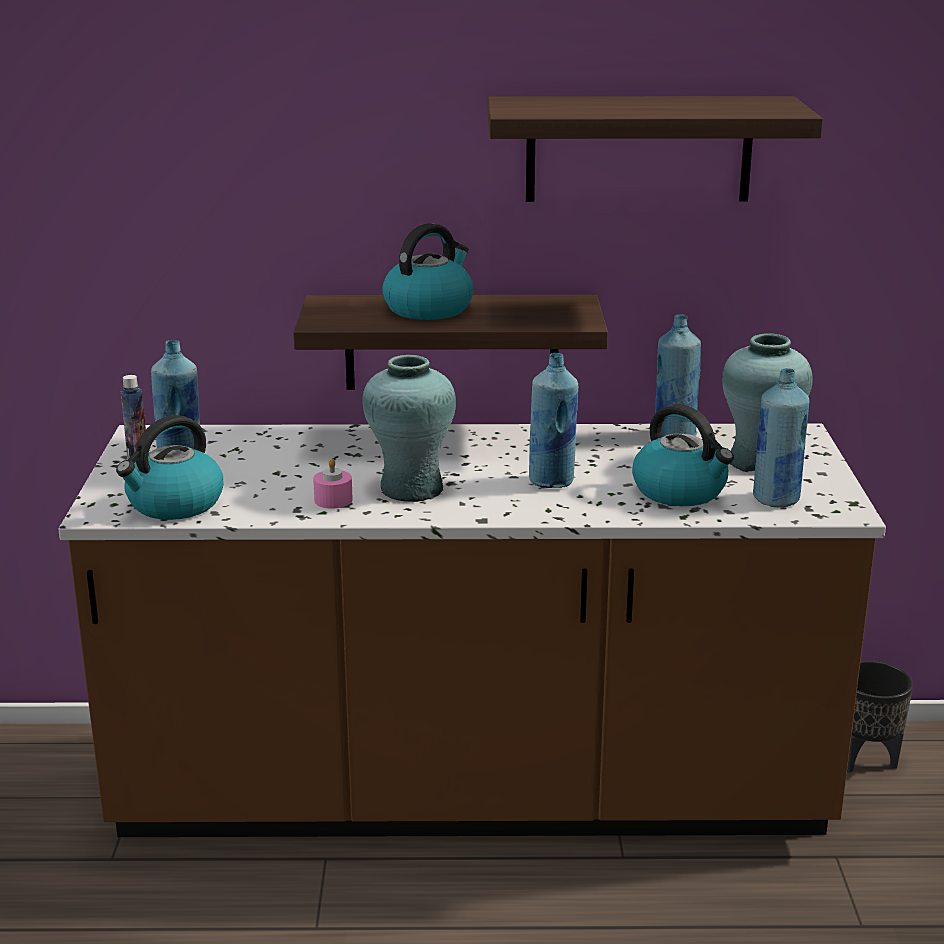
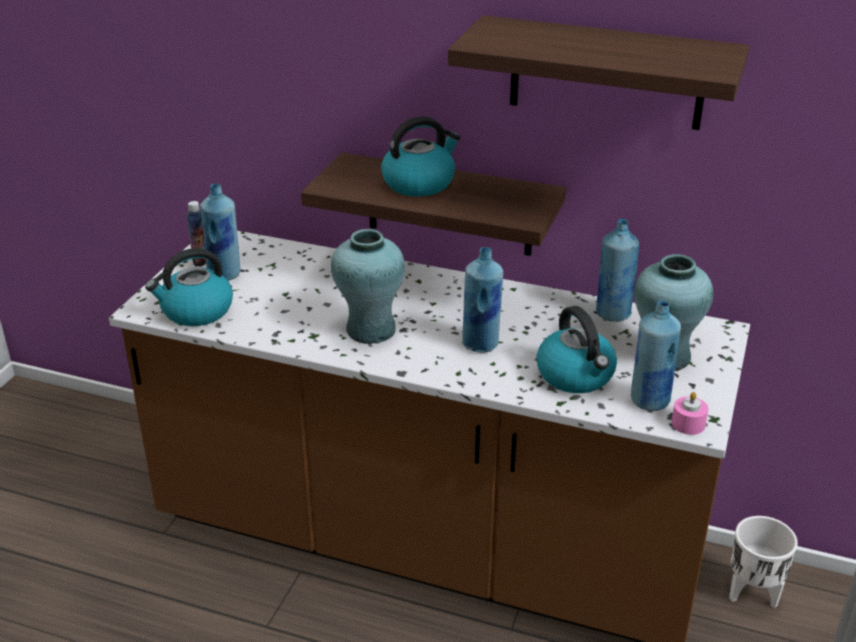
camera: 20 degrees right, 10 degrees up
(333, 500) = (307, 330): pink candle -> pink candle (688, 424)
(865, 759) = (753, 593): black planter -> white planter

